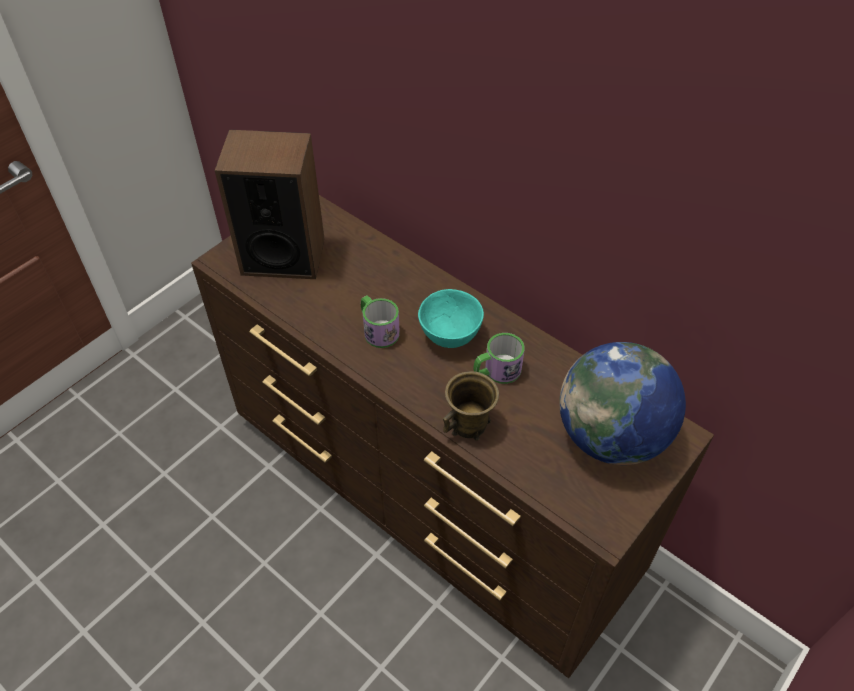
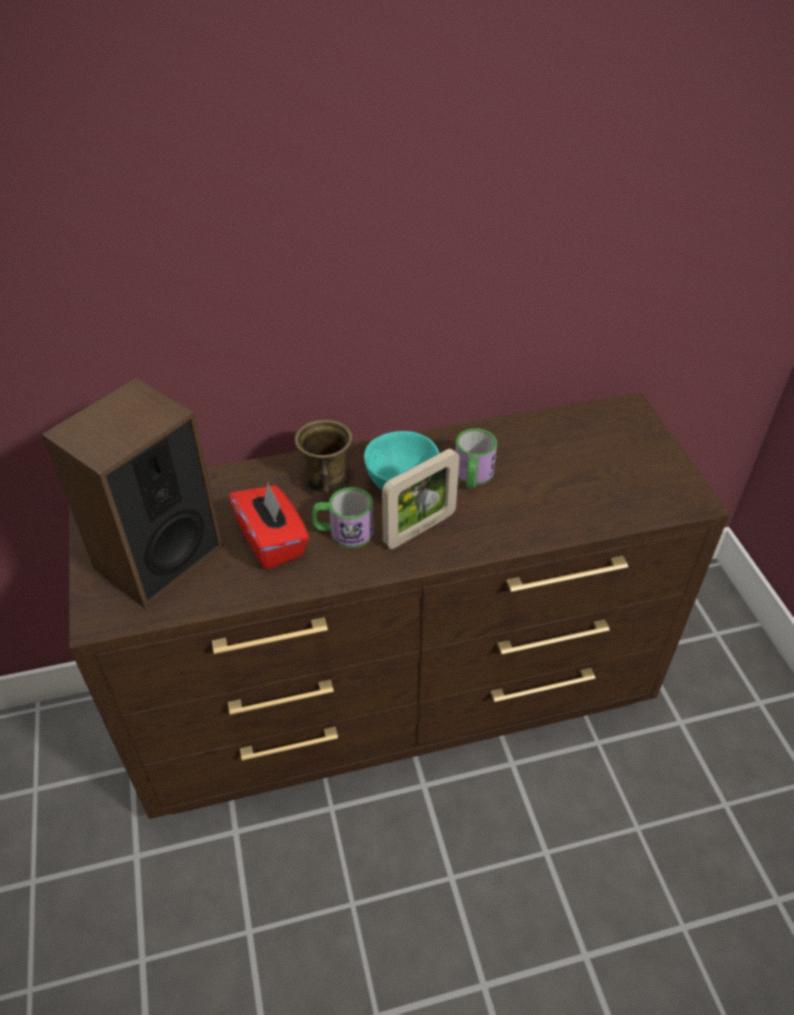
camera: 55 degrees left, 5 degrees down
(339, 299) = (272, 541): none -> red tissue box
(415, 369) = (419, 529): none -> picture frame
(469, 424) = (517, 525): brown mug -> brown mug (327, 480)
(611, 436) = (601, 446): globe -> none

